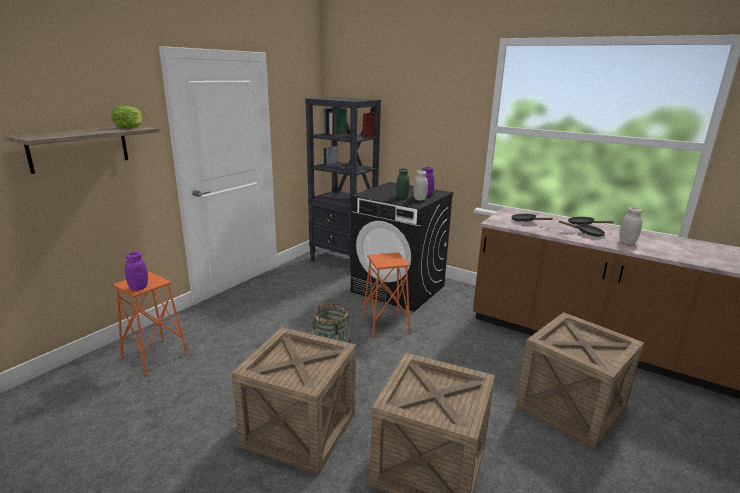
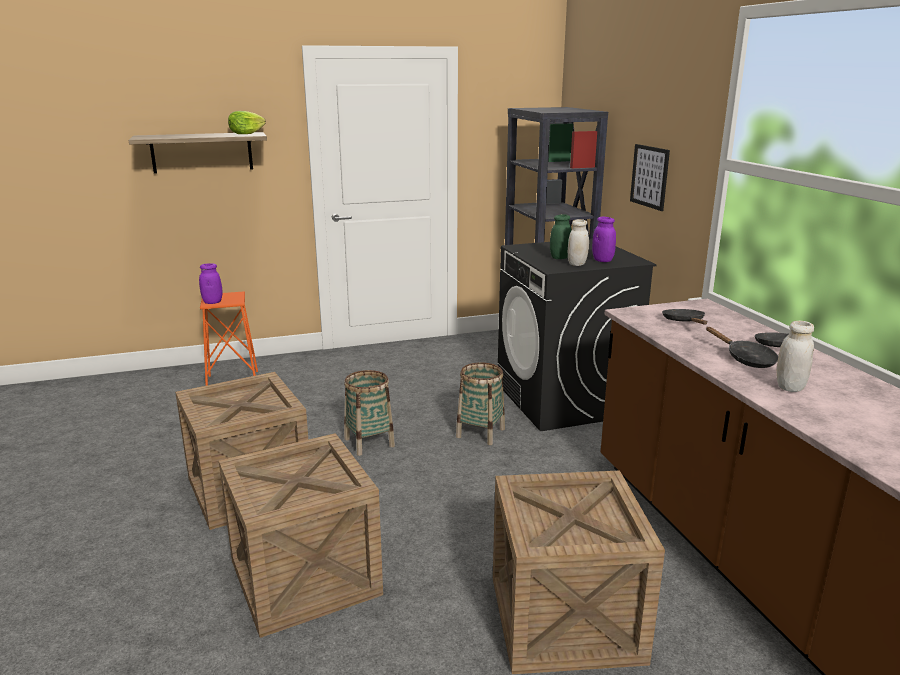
camera: 40 degrees right, 0 degrees up
(386, 325) = (480, 433): orange stool -> basket
(424, 139) = (649, 176): none -> picture

